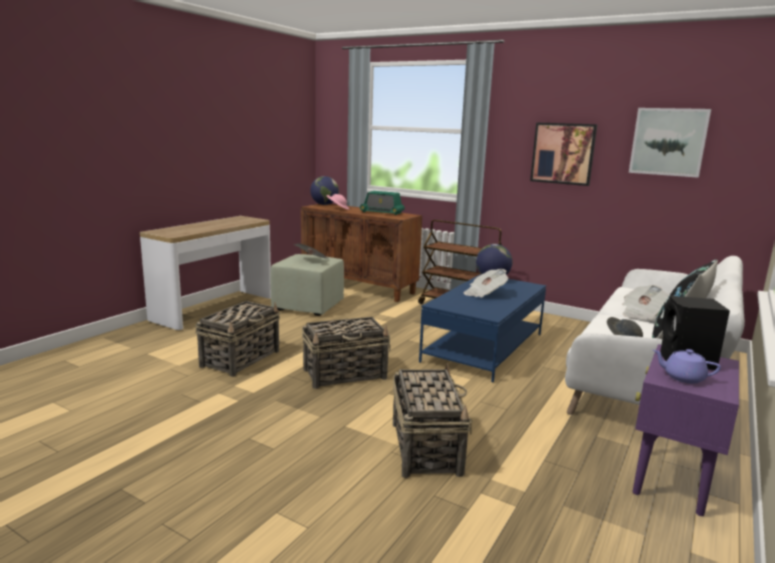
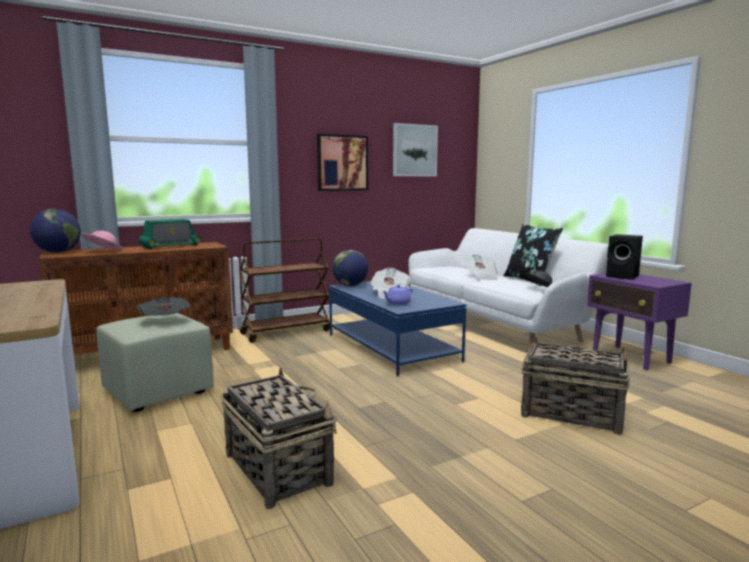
camera: 60 degrees left, 5 degrees down
(345, 374) = (393, 413): basket -> none
(682, 377) = (651, 281): purple teapot -> purple teapot (397, 303)

